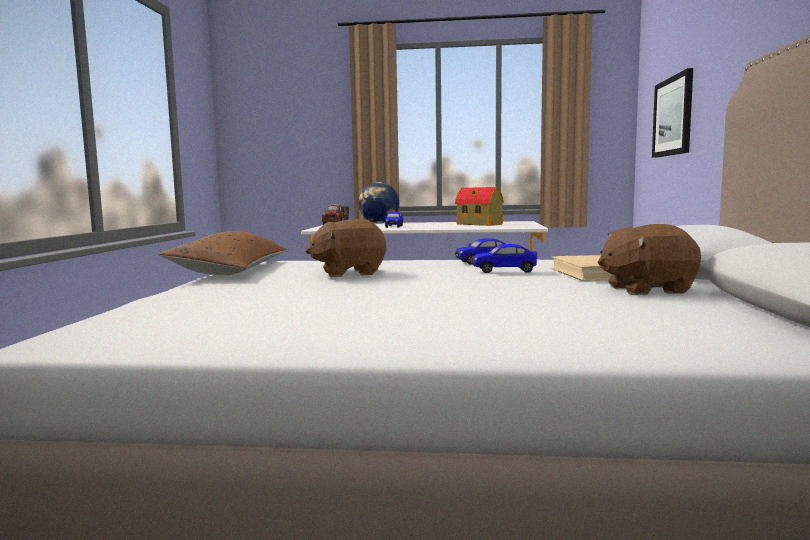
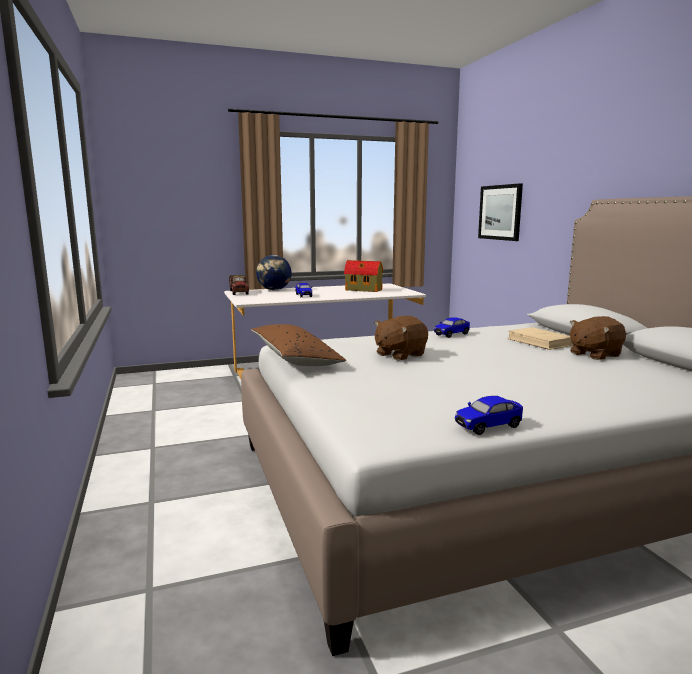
camera: 25 degrees left, 5 degrees up
(504, 271) = (488, 343): toy car -> toy car (488, 426)

